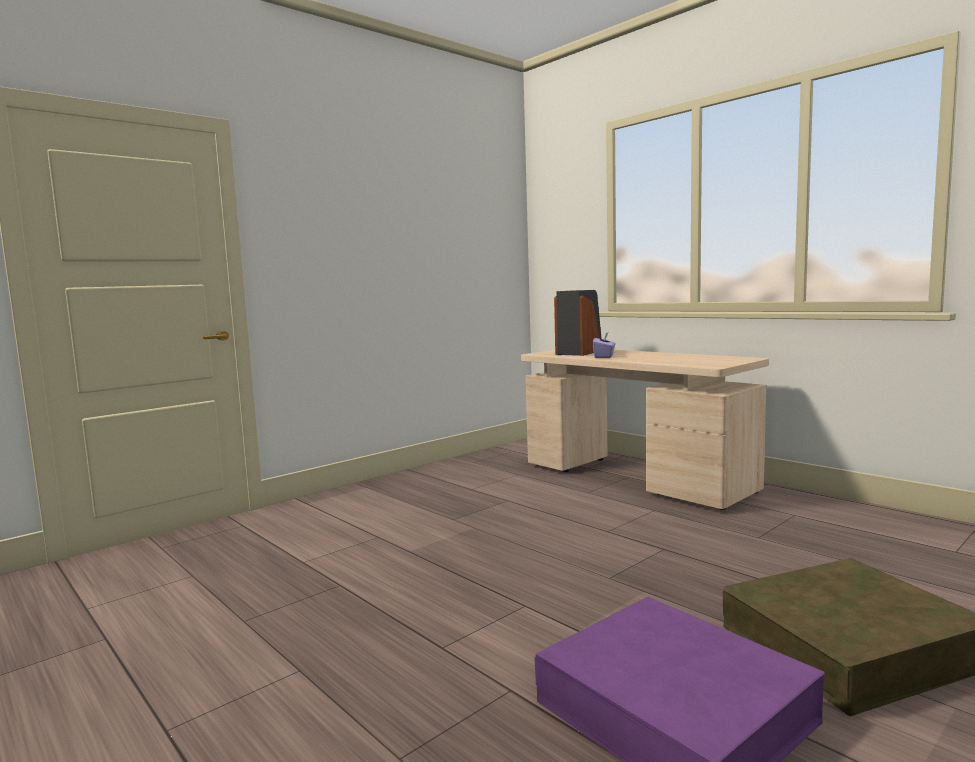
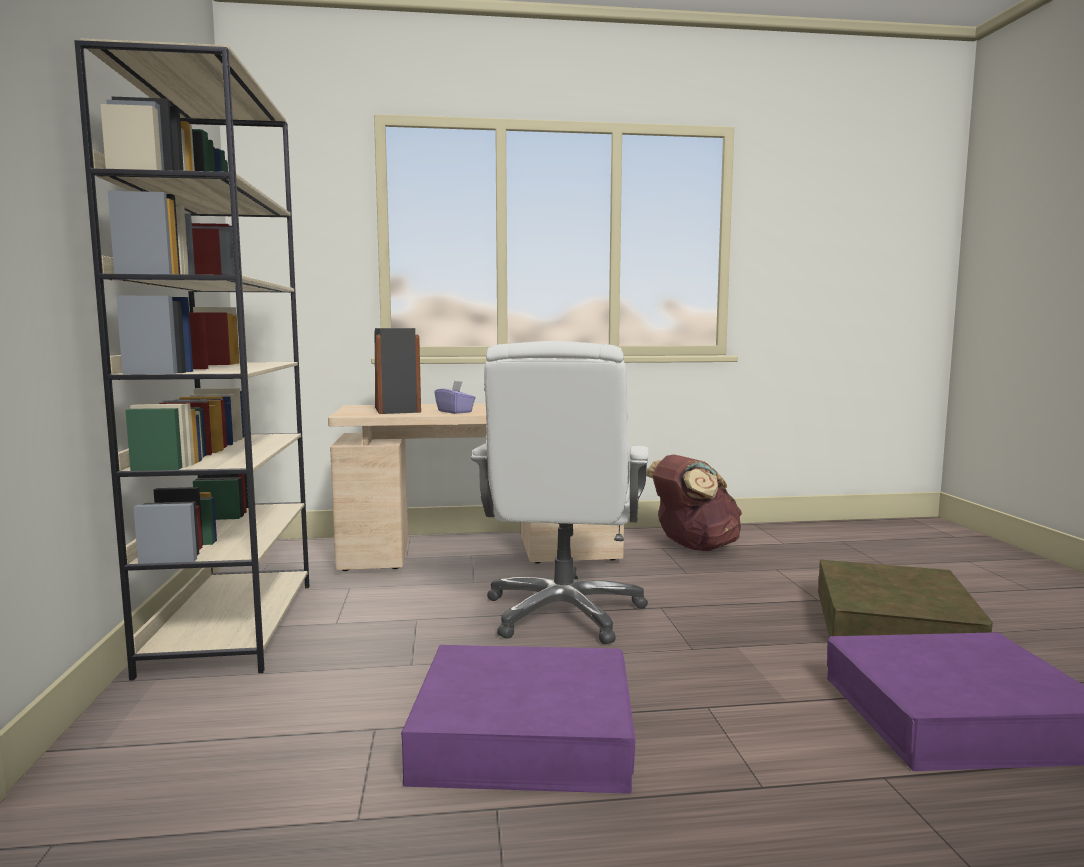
camera: 55 degrees left, 0 degrees up
(417, 567) = (523, 734): none -> purple storage box
(433, 475) = (232, 626): none -> beige bookcase
(589, 527) = (563, 613): none -> white office chair
(830, 523) = (694, 547): none -> brown backpack

